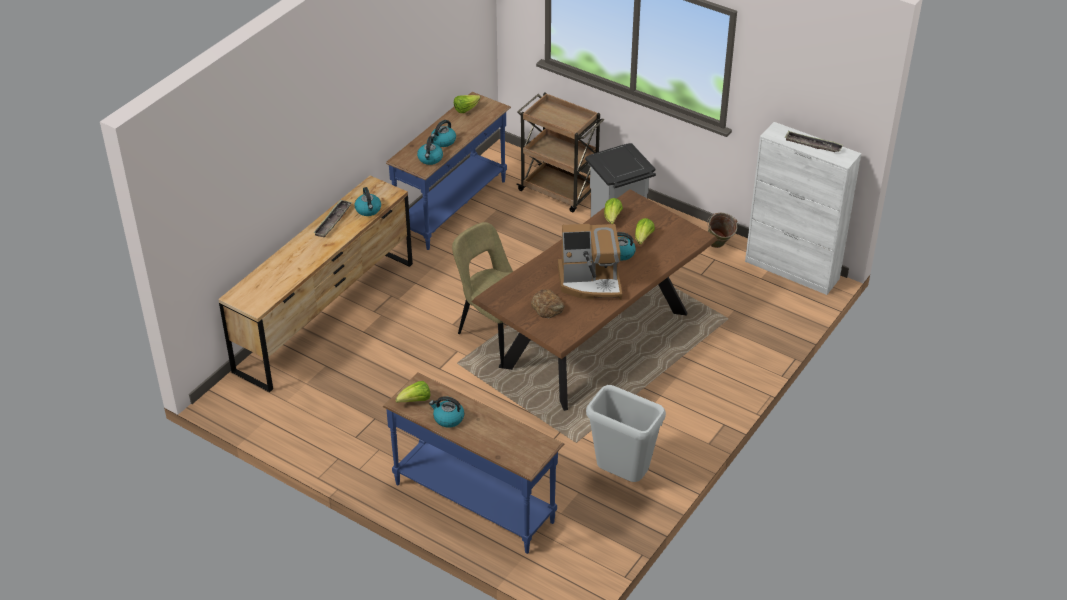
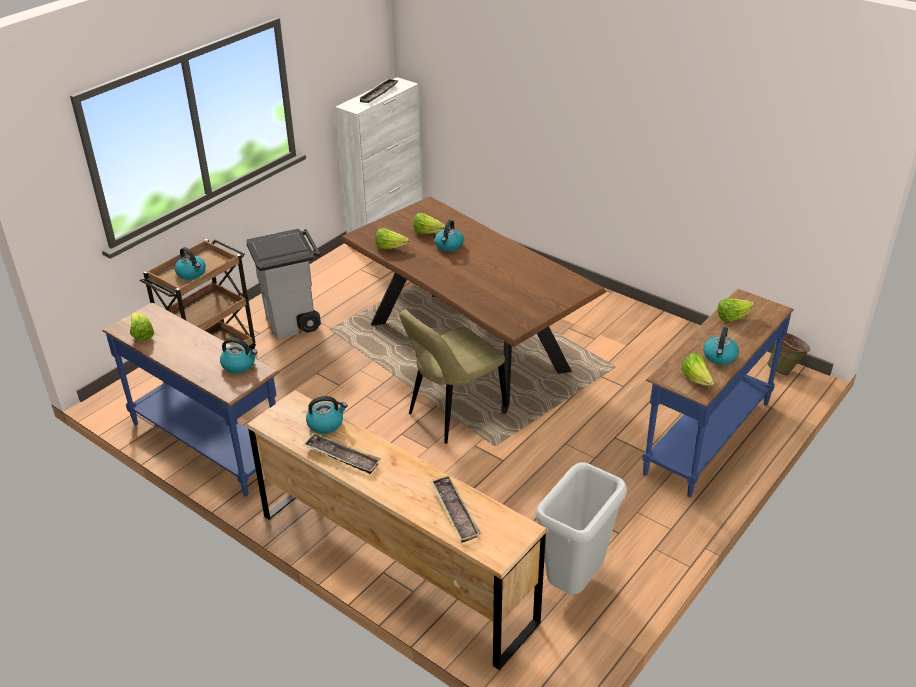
camera: 85 degrees left, 5 degrees down
(275, 276) = (454, 512): none -> tray
(443, 141) = (205, 354): kettle -> kettle (192, 273)
(510, 433) = (732, 317): none -> lettuce
(548, 307) = (531, 292): bread -> none
(590, 282) = (493, 265): coffee machine -> none
(623, 476) = (657, 341): grey trash can -> grey trash can (573, 581)
(719, 246) = (341, 265): green bucket -> green bucket (785, 370)

